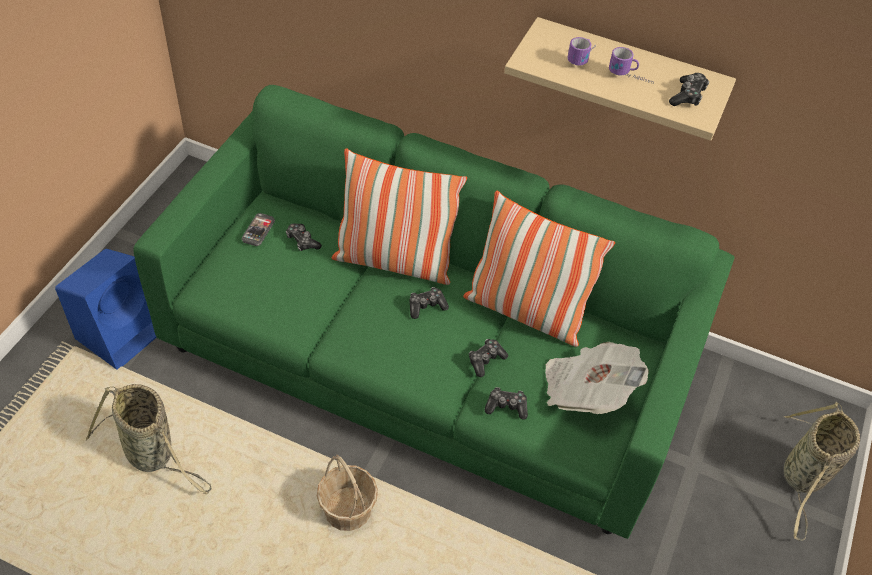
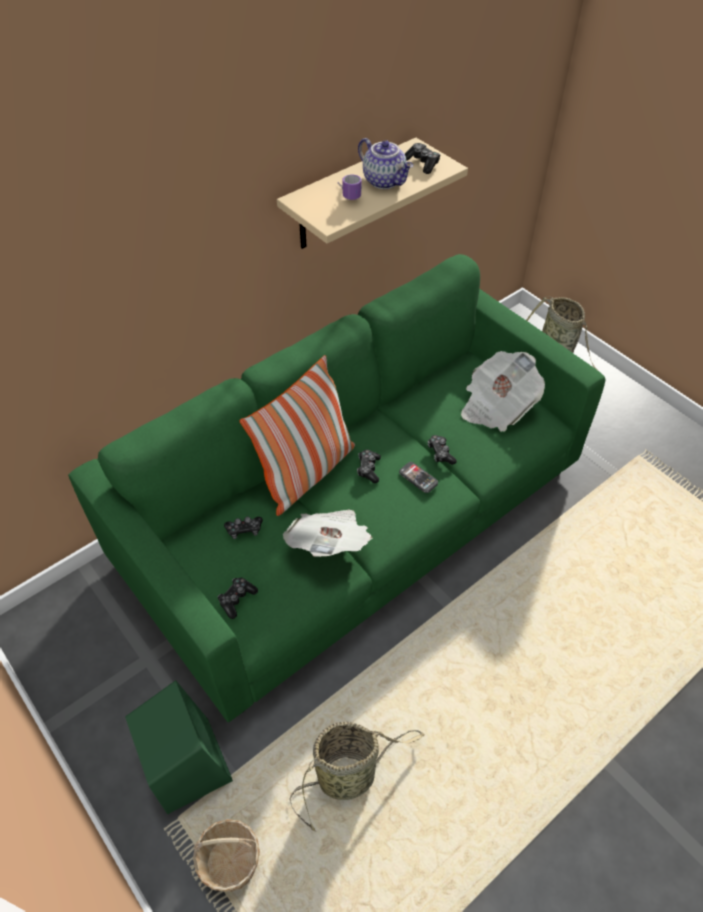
camera: 60 degrees left, 0 degrees up
(121, 332) = (186, 763): blue speaker -> green speaker
(258, 230) = (208, 561): phone -> phone (418, 478)
(321, 309) = (330, 544): none -> newspaper
(348, 509) = (474, 631): basket -> basket (231, 863)
(506, 406) = (489, 458): game controller -> game controller (237, 599)
(526, 311) = (406, 410): pillow -> none
(630, 78) = (385, 181): mug -> teapot

